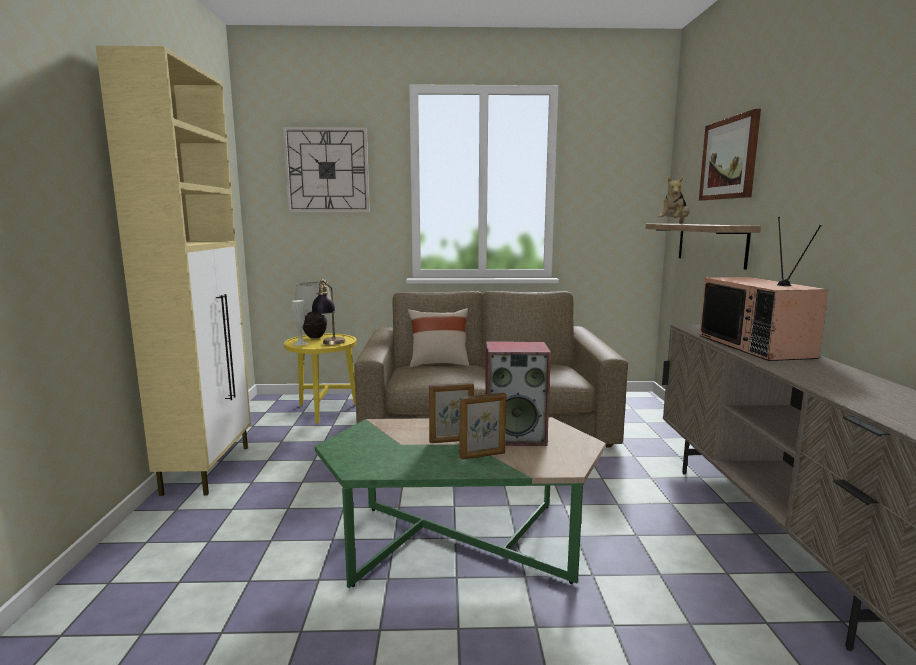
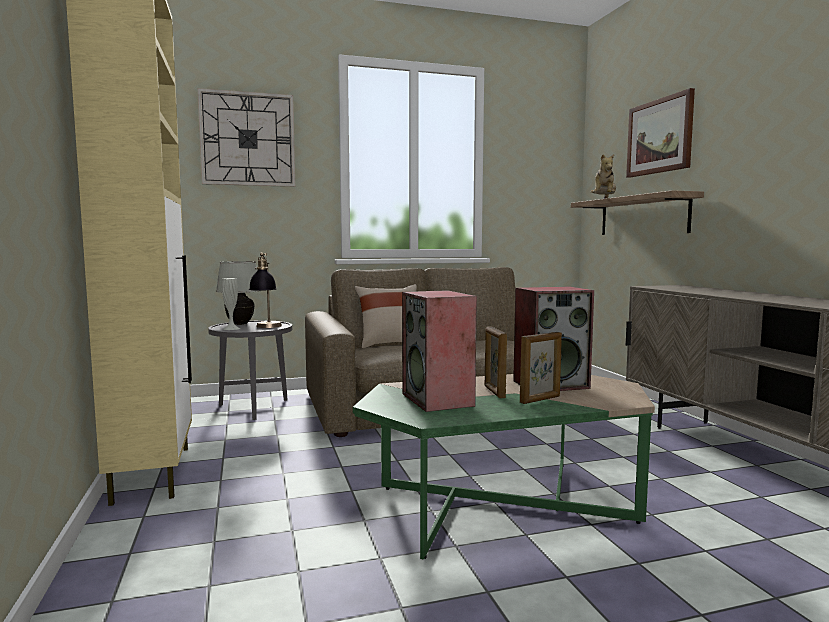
camera: 15 degrees left, 5 degrees down
(324, 411) = (254, 408): yellow side table -> grey side table
(392, 446) = (439, 400): none -> speaker
(451, 441) = (494, 392): picture frame -> picture frame turned 105 degrees clockwise
(757, 346) = (731, 293): television -> none

